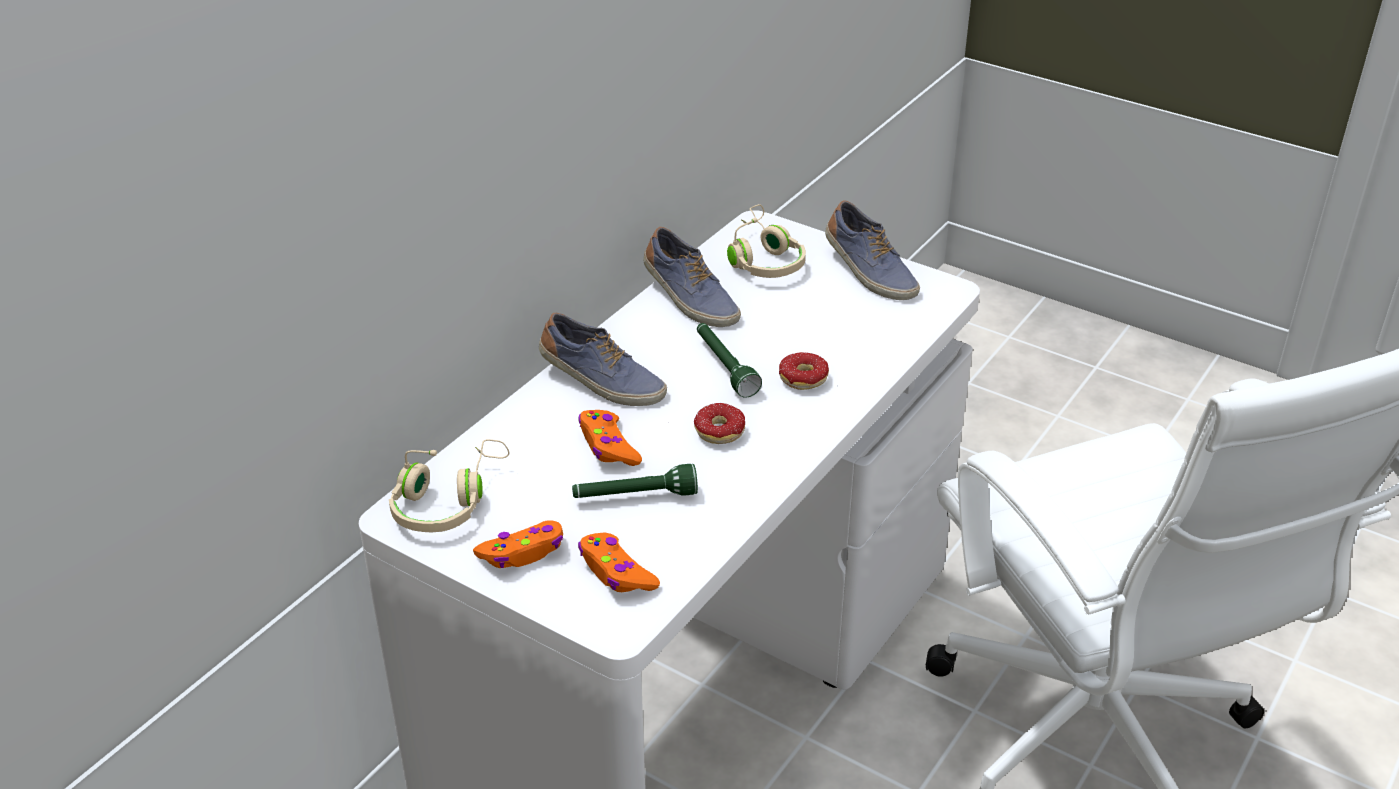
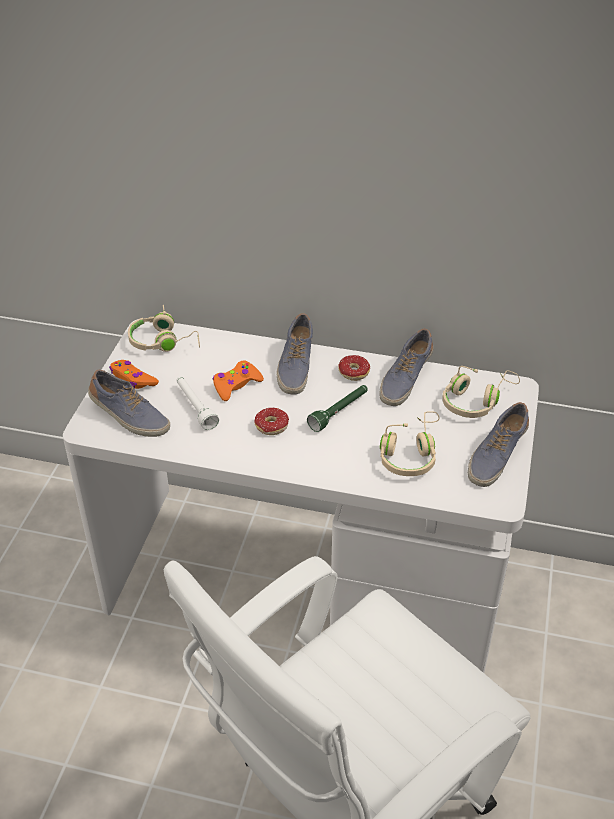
camera: 70 degrees right, 5 degrees up
(616, 572) = (129, 417): orange game controller -> shoe
(634, 496) = (195, 407): green flashlight -> white flashlight
(805, 384) = (341, 453): donut -> donut (349, 374)
(834, 331) = (410, 453): none -> beige headphones

